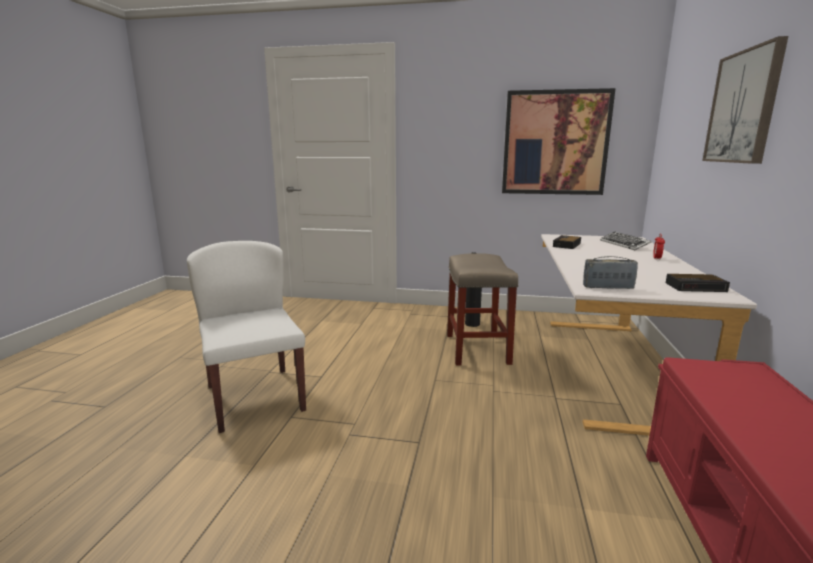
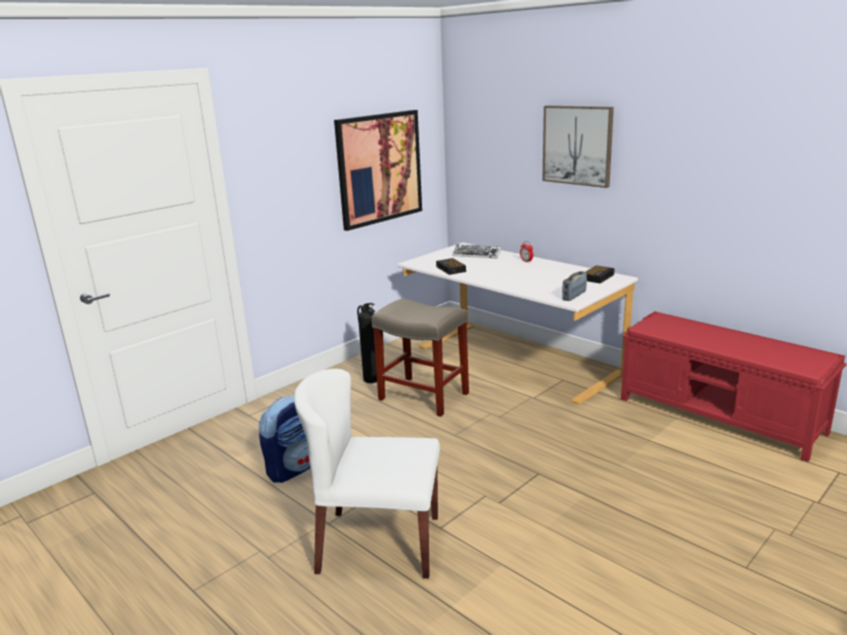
camera: 55 degrees left, 5 degrees up
(326, 340) = (294, 468): none -> backpack

